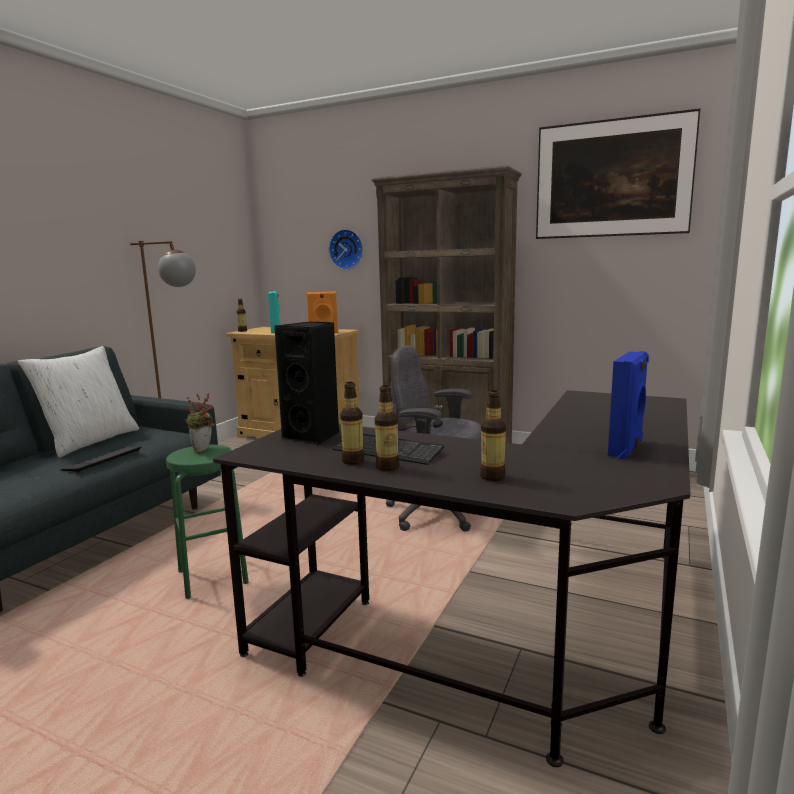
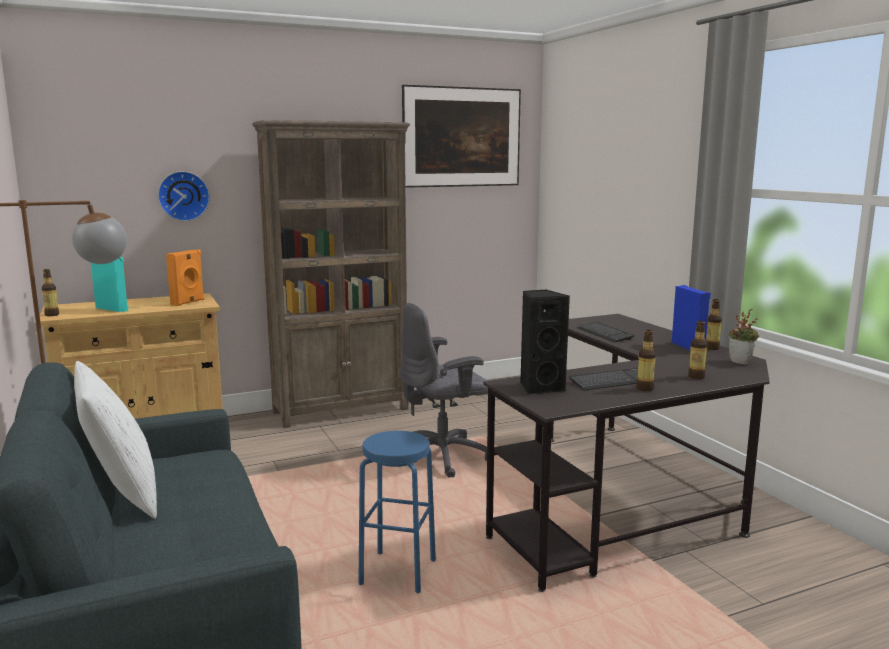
camera: 50 degrees left, 0 degrees up
(103, 460) = (226, 498): keyboard -> keyboard (604, 333)
(203, 450) = (388, 439): potted plant -> potted plant (742, 362)
(213, 578) = (397, 573): green stool -> blue stool
(353, 461) = (619, 392): bottle -> bottle (712, 348)

